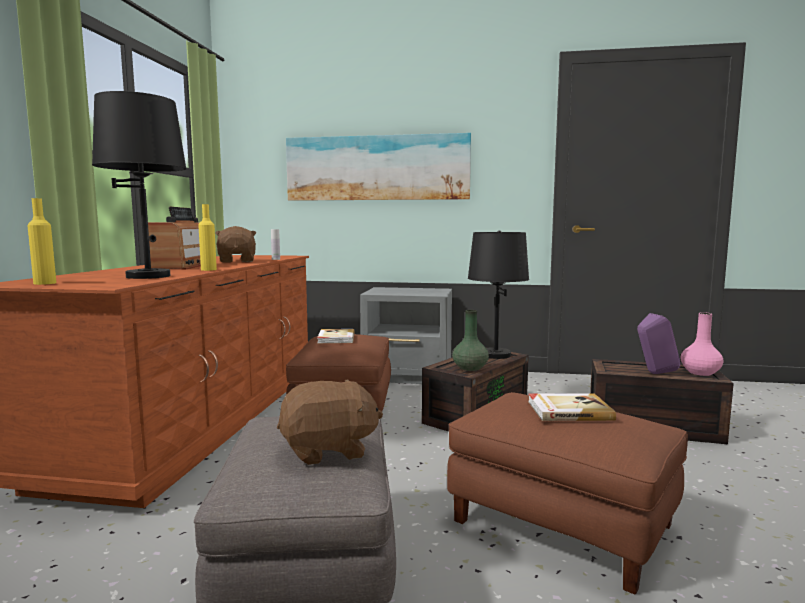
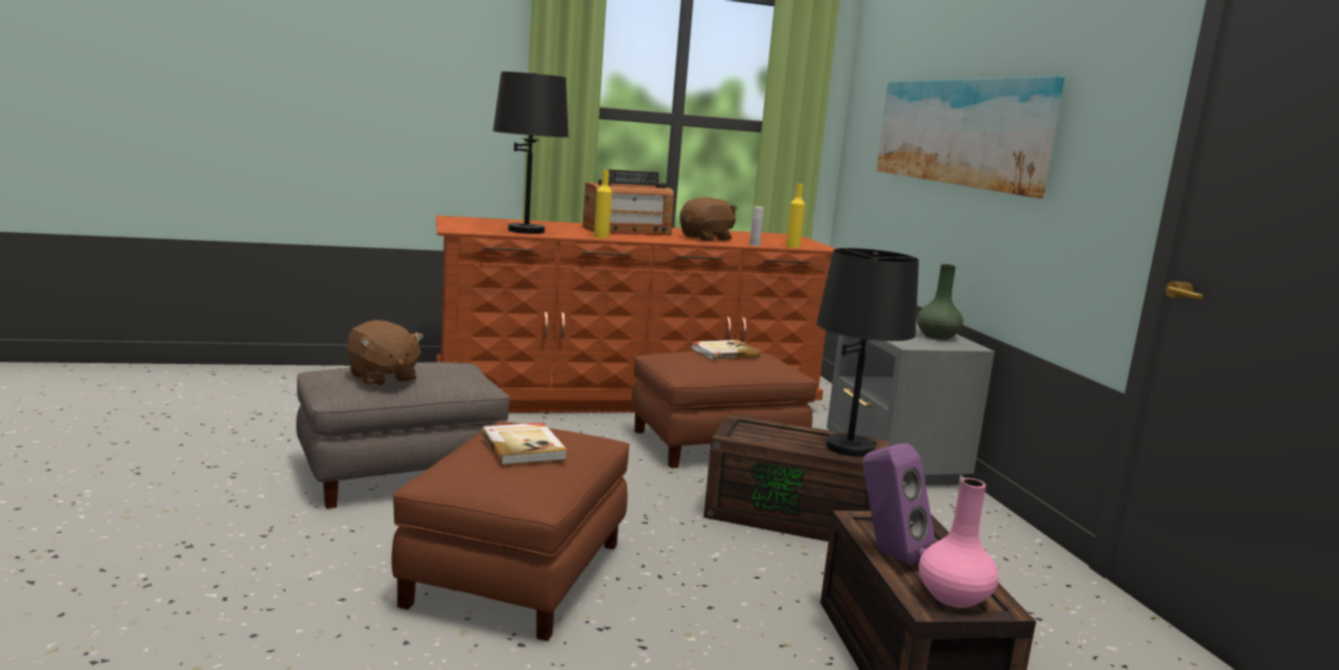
camera: 65 degrees right, 5 degrees up
(45, 283) = (460, 221): yellow bottle -> yellow bottle (792, 246)
(470, 368) = (756, 436): green vase -> green vase (937, 336)

